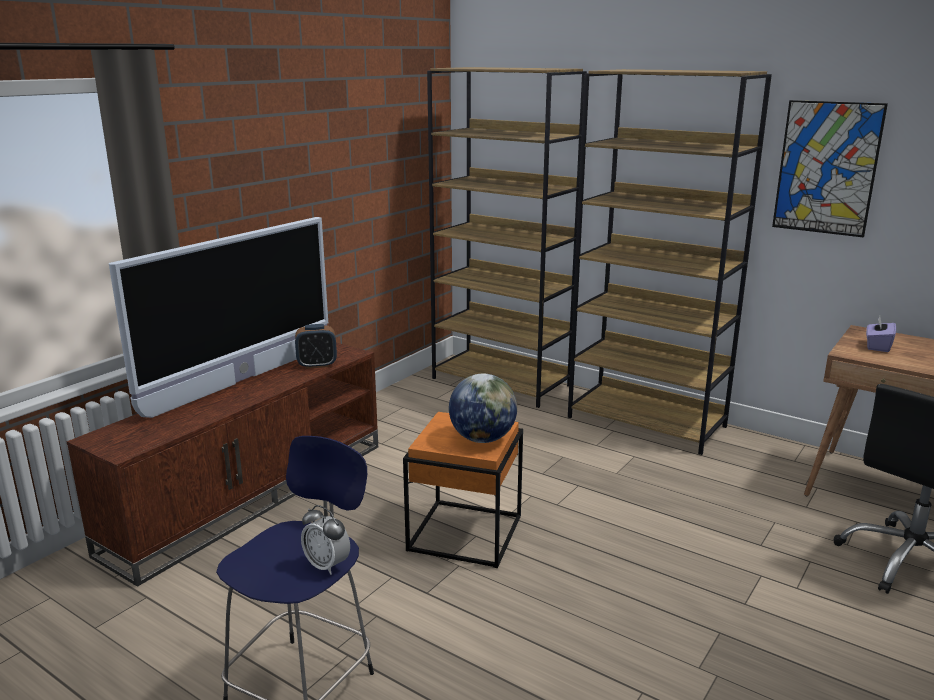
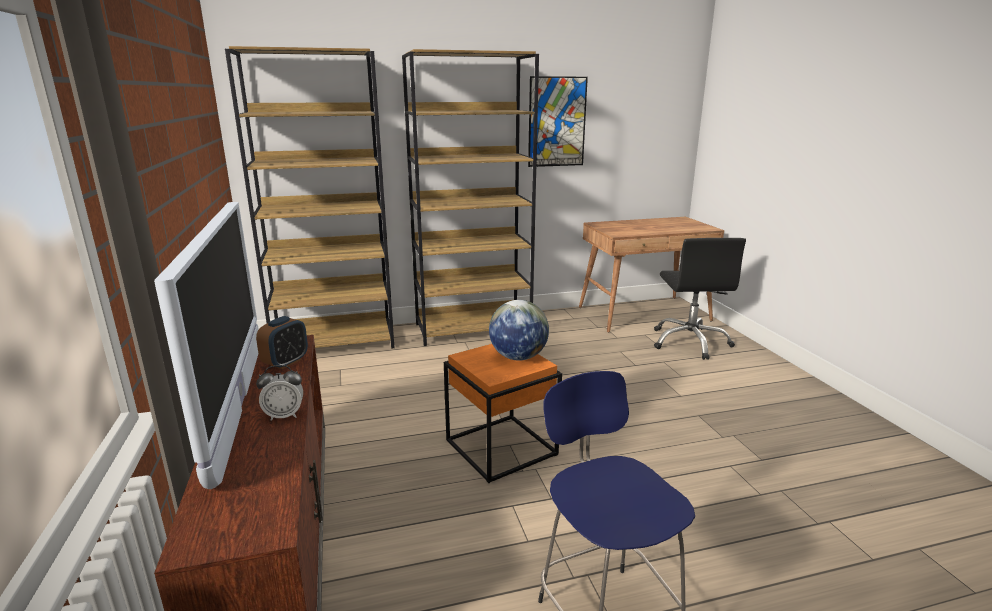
camera: 50 degrees left, 0 degrees up
(327, 565) = (649, 482): alarm clock -> alarm clock (284, 415)
(877, 346) = (618, 228): purple tissue box -> none

